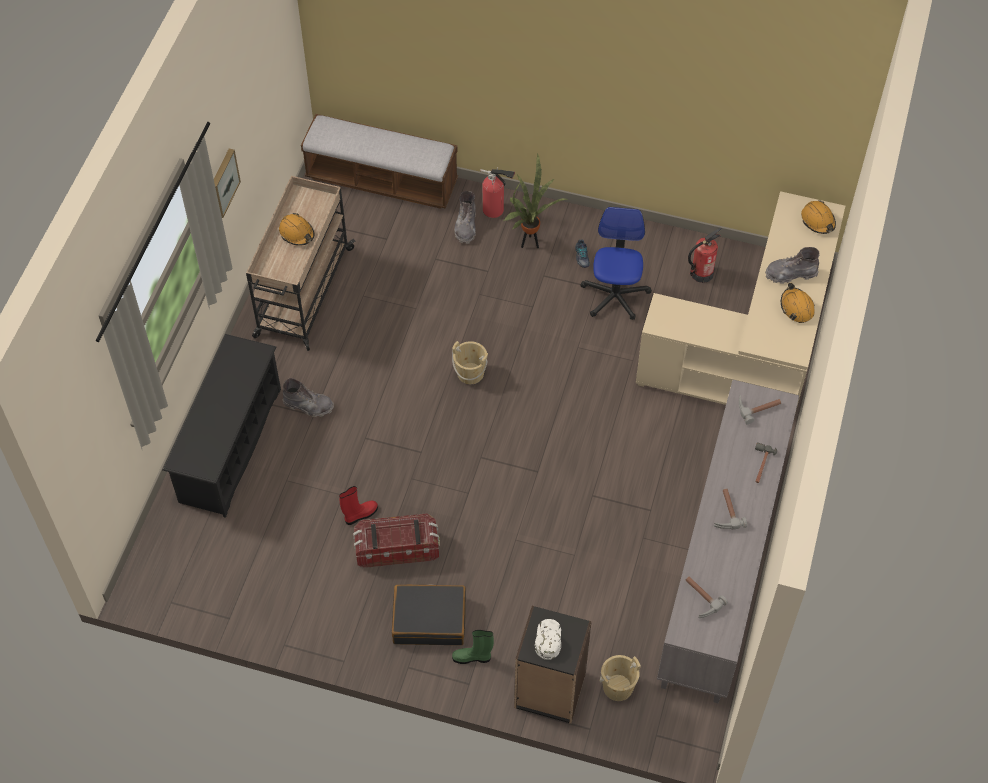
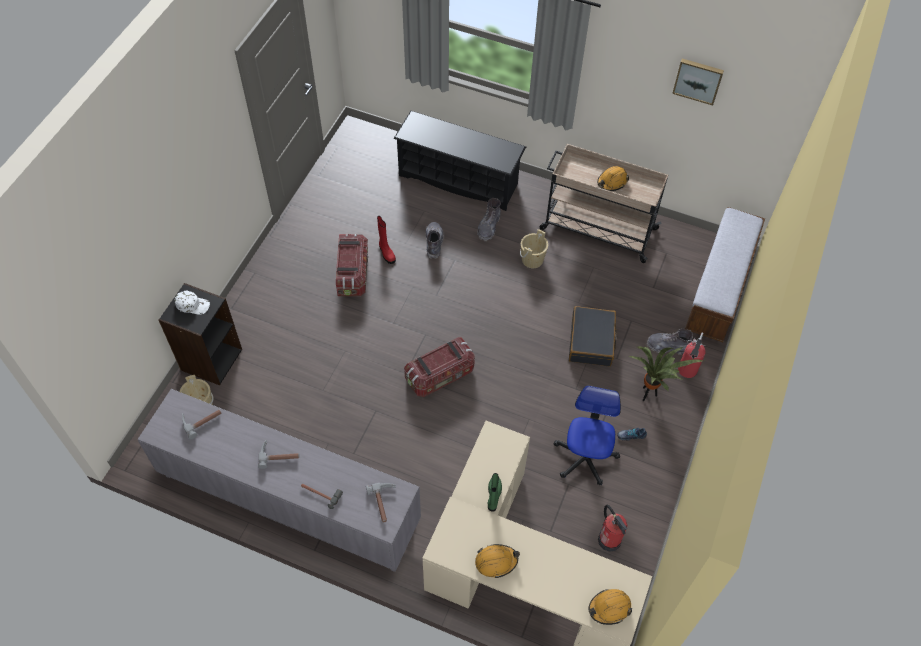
camera: 95 degrees right, 0 degrees up
(223, 182) = (613, 88): picture -> picture (698, 80)
(429, 620) = (289, 288): black suitcase -> black suitcase (591, 341)
(470, 373) = (509, 335): beige bucket -> beige bucket (532, 259)
(473, 657) = (251, 313): green boot -> green boot (493, 496)
(535, 436) = (440, 375): none -> storage box
(615, 295) = (585, 457): office chair -> office chair turned 90 degrees counterclockwise
(790, 274) = (539, 564): grey boot -> grey boot (434, 243)

